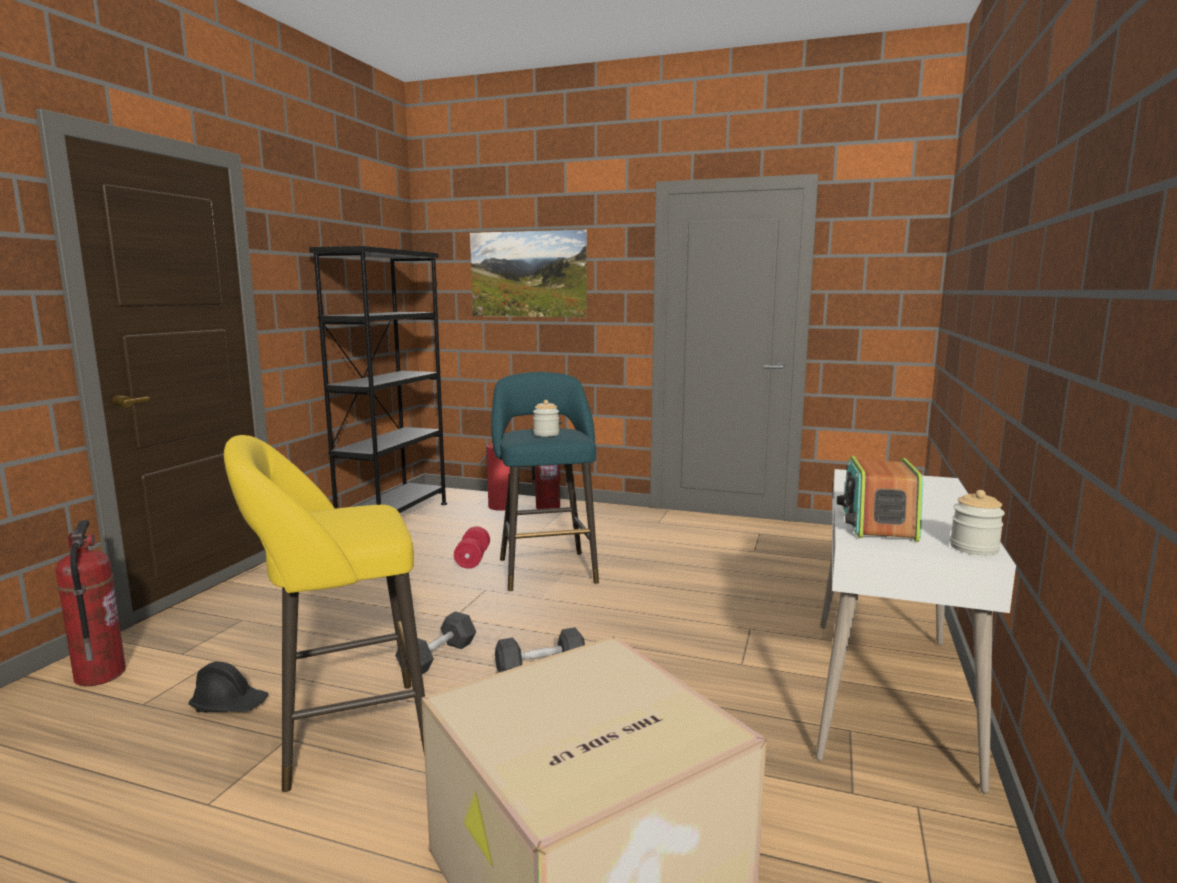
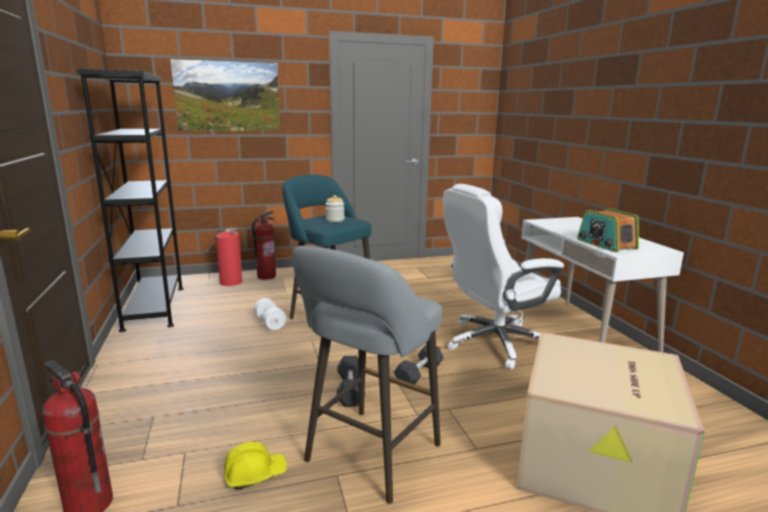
camera: 35 degrees left, 5 degrees up
(230, 705) = (255, 474): black hard hat -> yellow hard hat
(342, 735) = (368, 457): yellow stool -> grey stool
(472, 559) = (270, 323): red dumbbell -> white dumbbell
(710, 662) = (494, 343): none -> white office chair
(974, 548) = (658, 248): jar -> none

